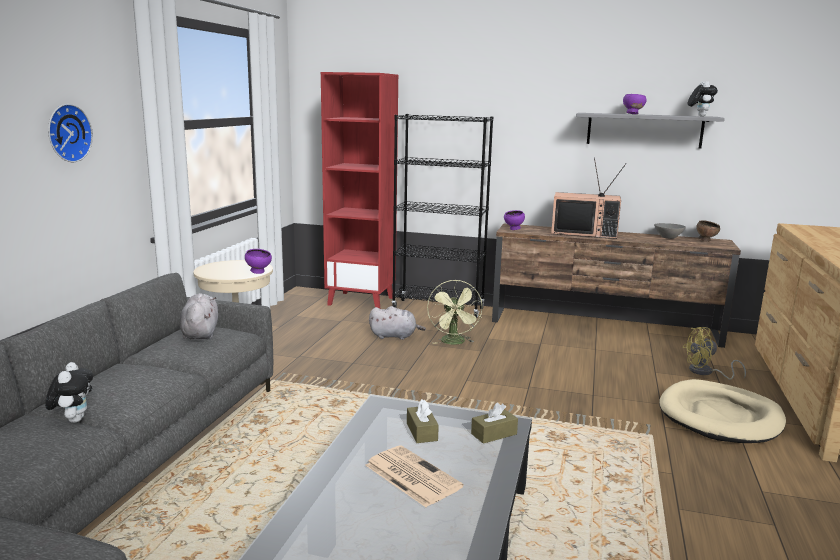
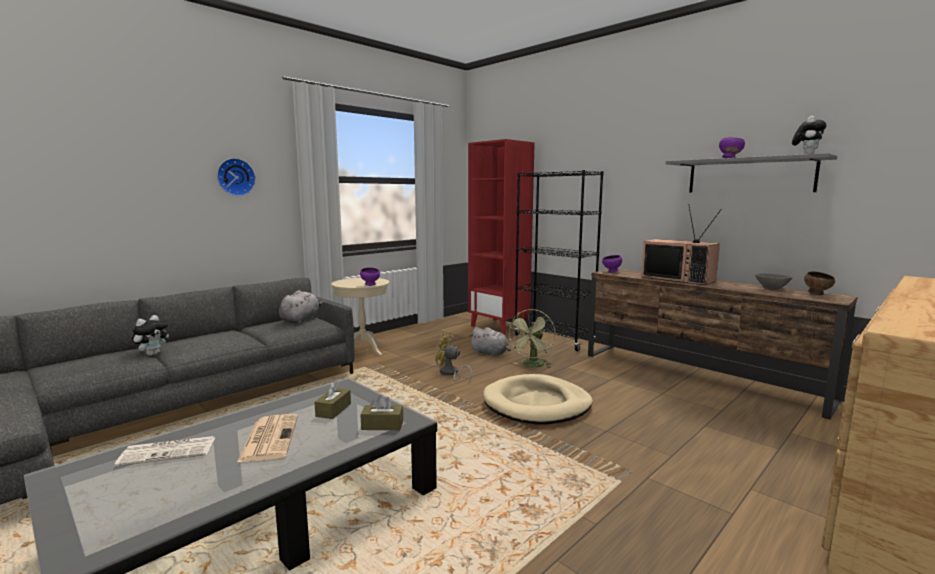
camera: 30 degrees right, 5 degrees down
(332, 520) = (170, 451): none -> newspaper
(706, 372) = (770, 439): yellow fan -> yellow fan (450, 374)
(720, 417) = (732, 485): beige dog bed -> beige dog bed (537, 404)

